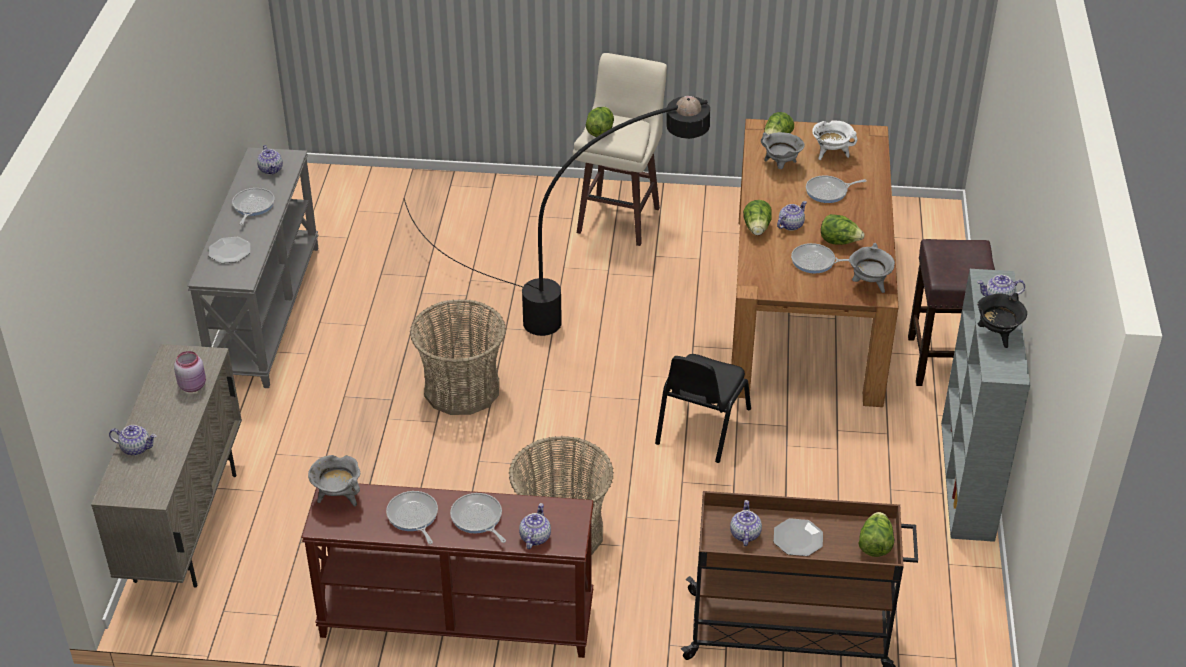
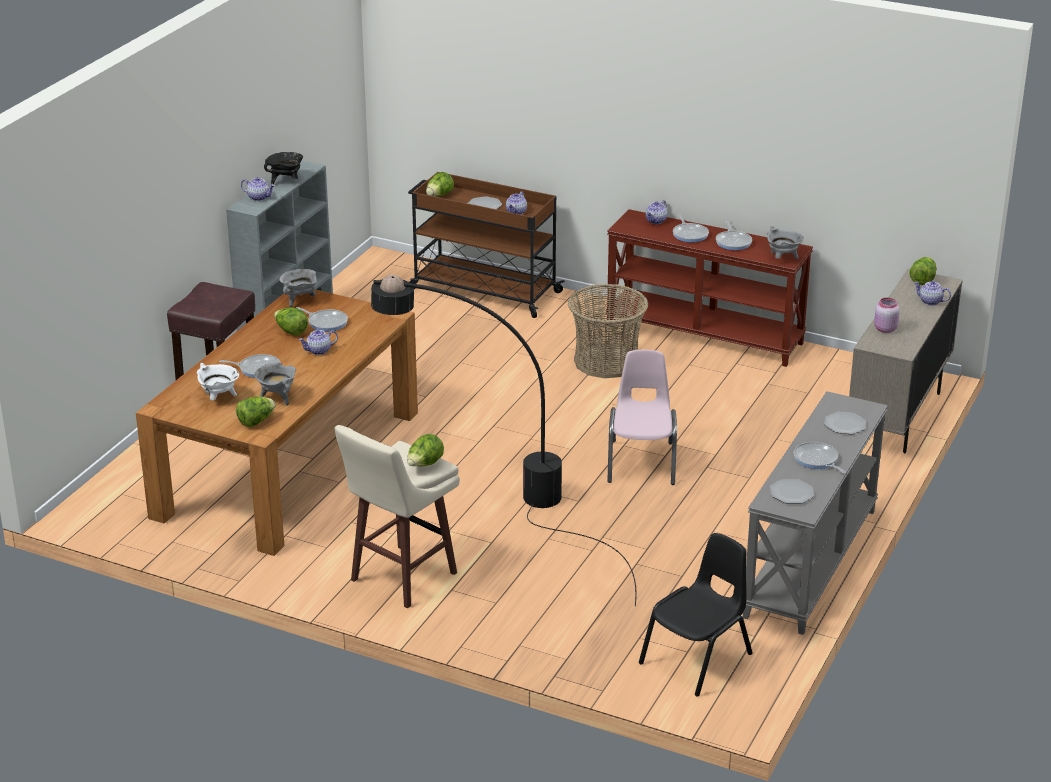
camera: 160 degrees left, 10 degrees down
(252, 206) = (817, 460): frying pan -> frying pan turned 120 degrees clockwise
(271, 170) = (791, 493): teapot -> plate
(461, 389) = (642, 462): basket -> pink chair
(701, 426) = (456, 399): black chair -> black chair (697, 659)
(757, 229) = (351, 353): lettuce -> lettuce (922, 280)

